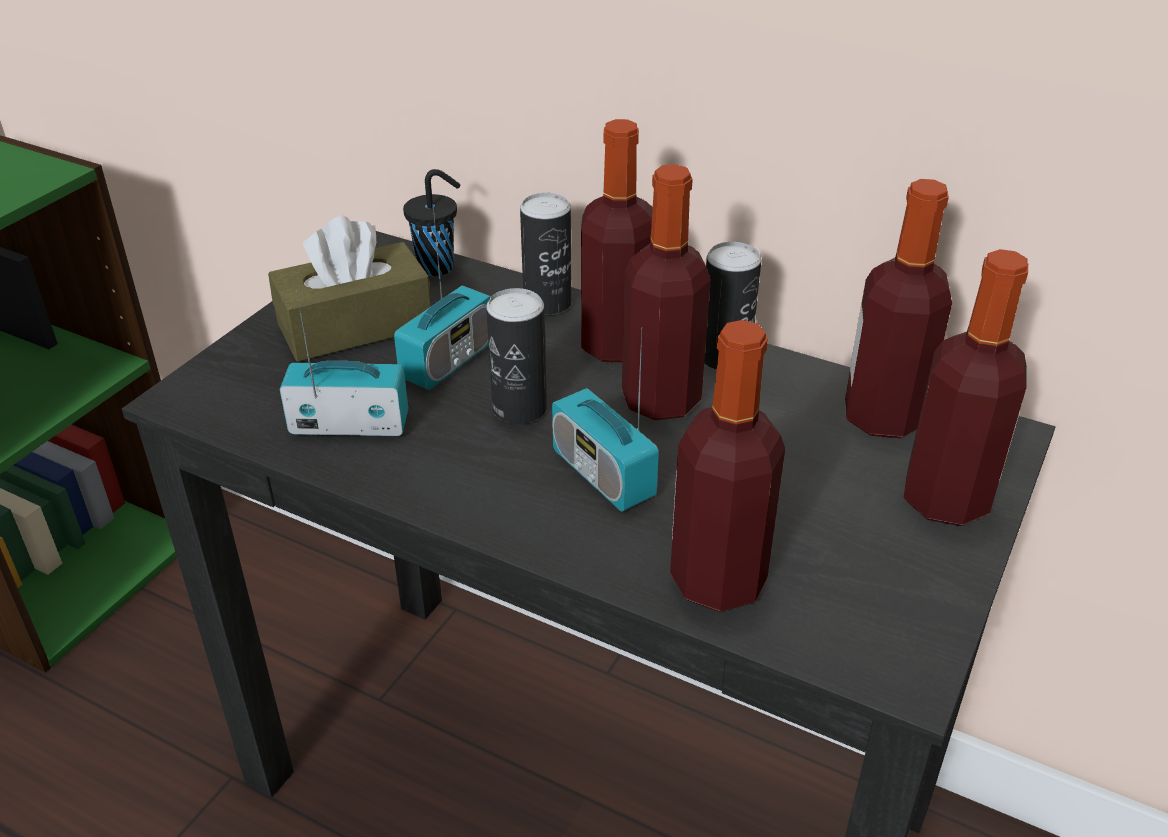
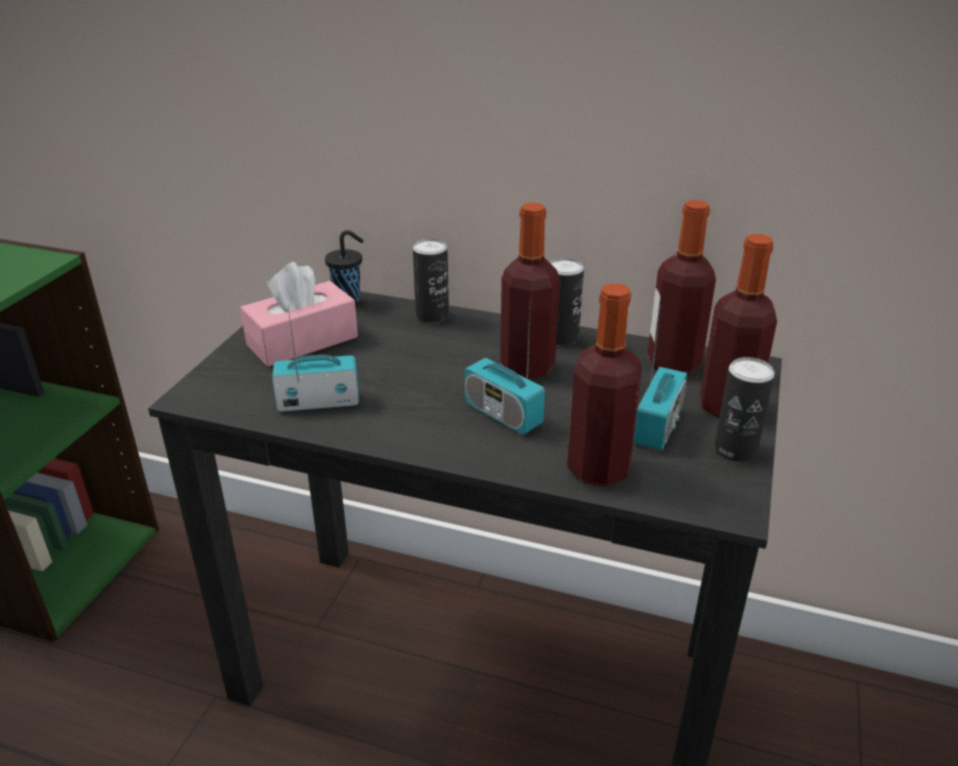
camera: 10 degrees left, 5 degrees down
(355, 326) = (302, 341): brown tissue box -> pink tissue box
(448, 361) = (375, 357): radio -> radio (658, 427)
(519, 408) = (434, 381): can -> can (735, 450)
(616, 345) = (487, 337): bottle -> none

